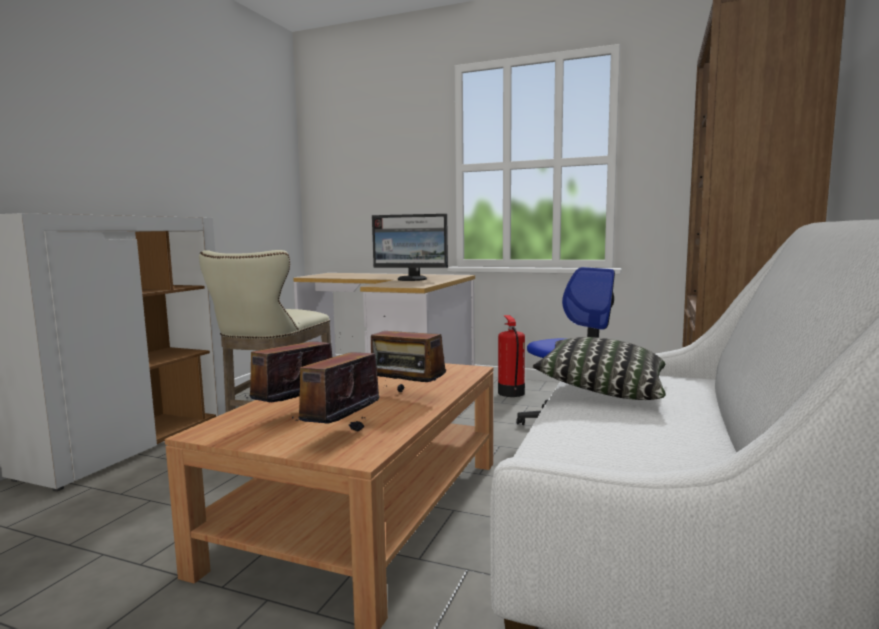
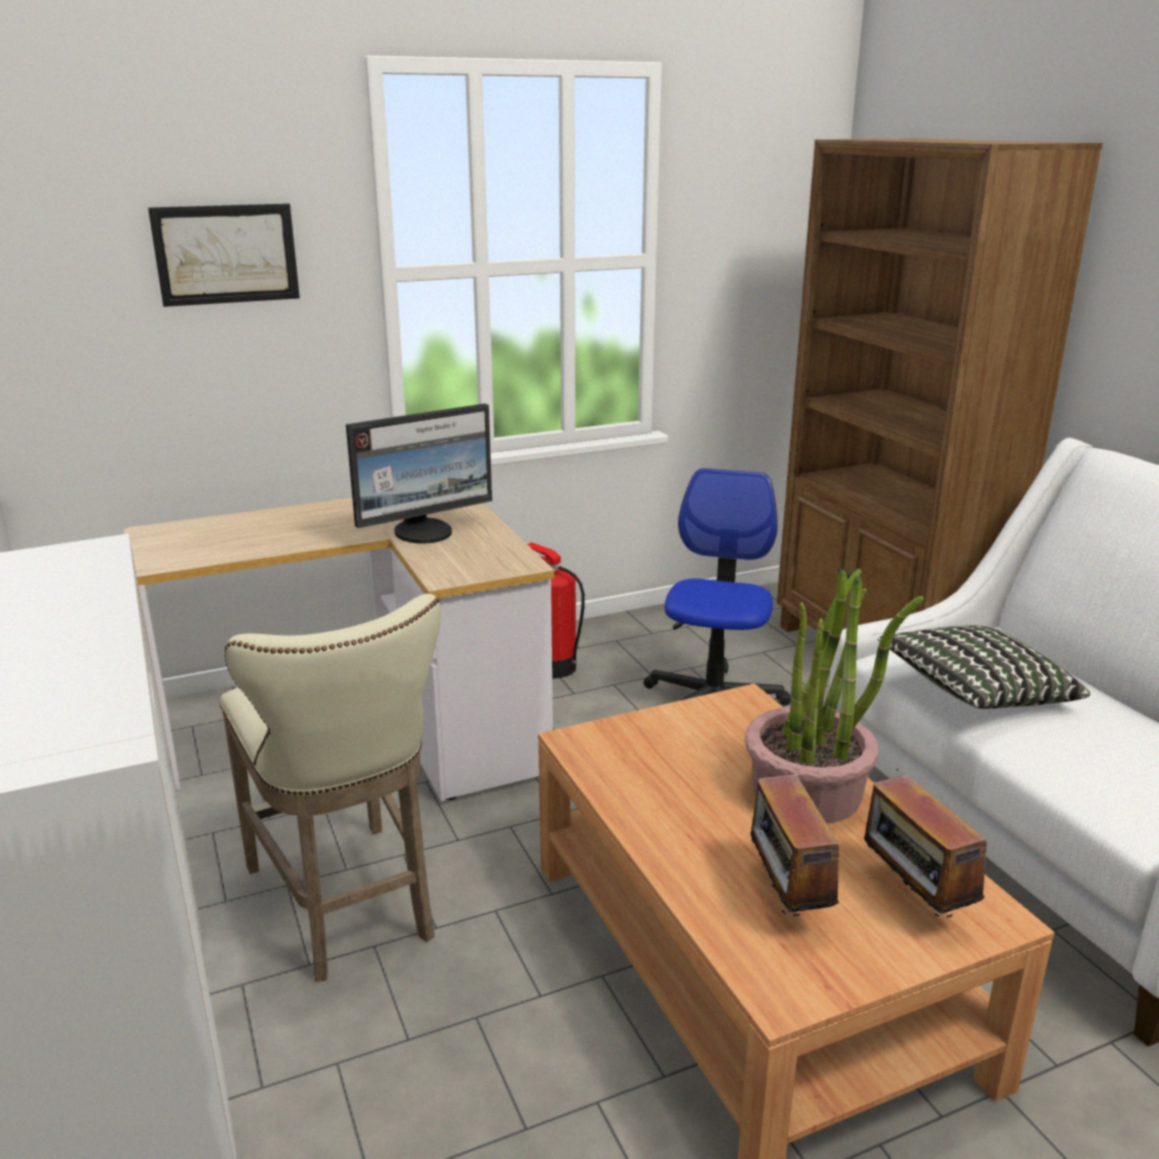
camera: 45 degrees left, 15 degrees up
(390, 159) = (226, 254): none -> picture
(407, 396) = (808, 791): radio -> potted plant

